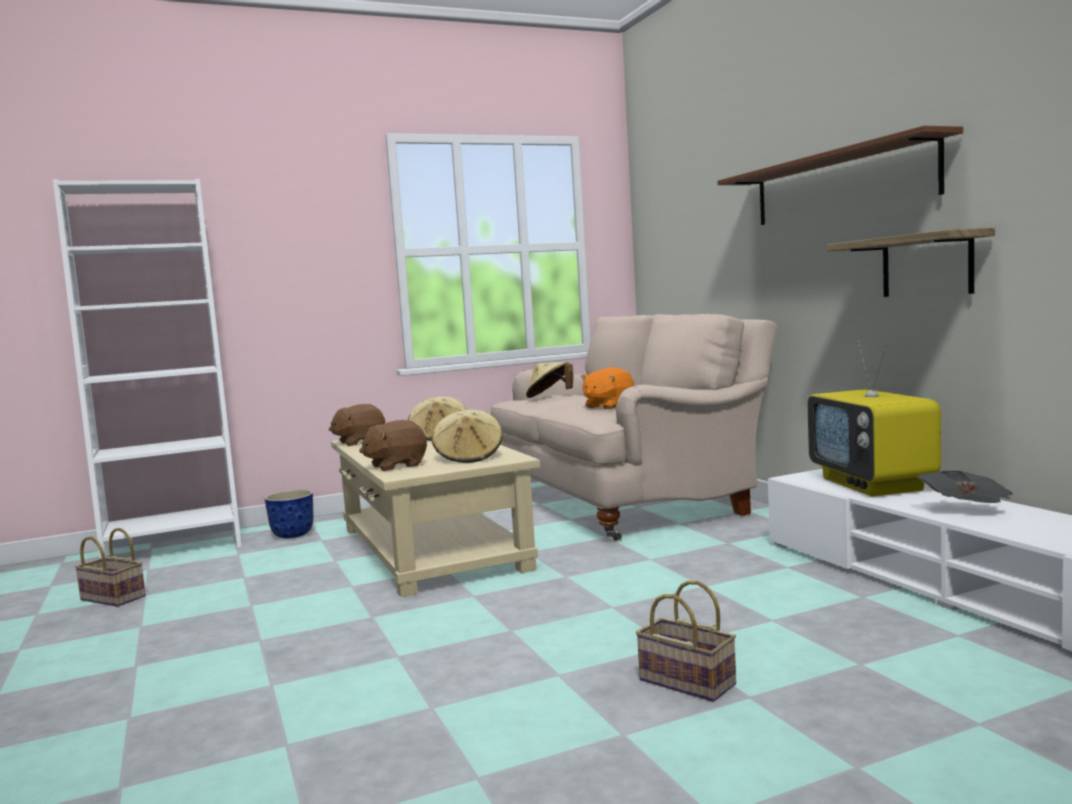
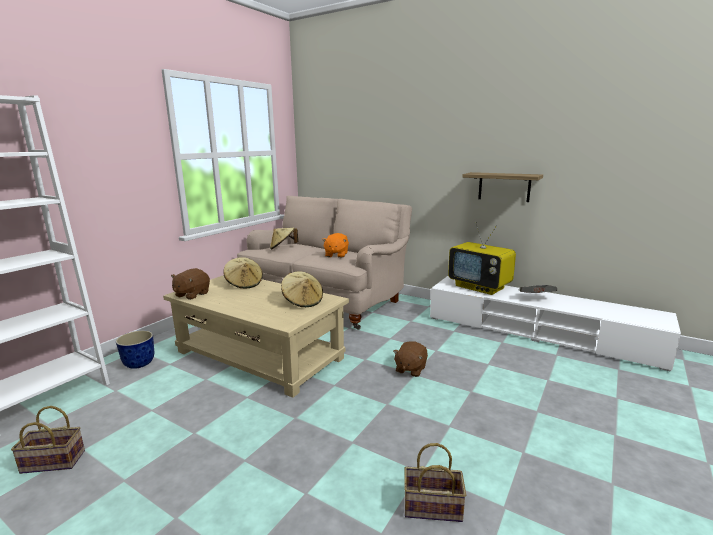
camera: 35 degrees left, 10 degrees up
(396, 466) = (267, 315): brown plush toy -> brown plush toy (410, 369)
(684, 682) = (504, 412): basket -> basket (431, 508)
(840, 184) = (455, 141): brown shelf -> none

